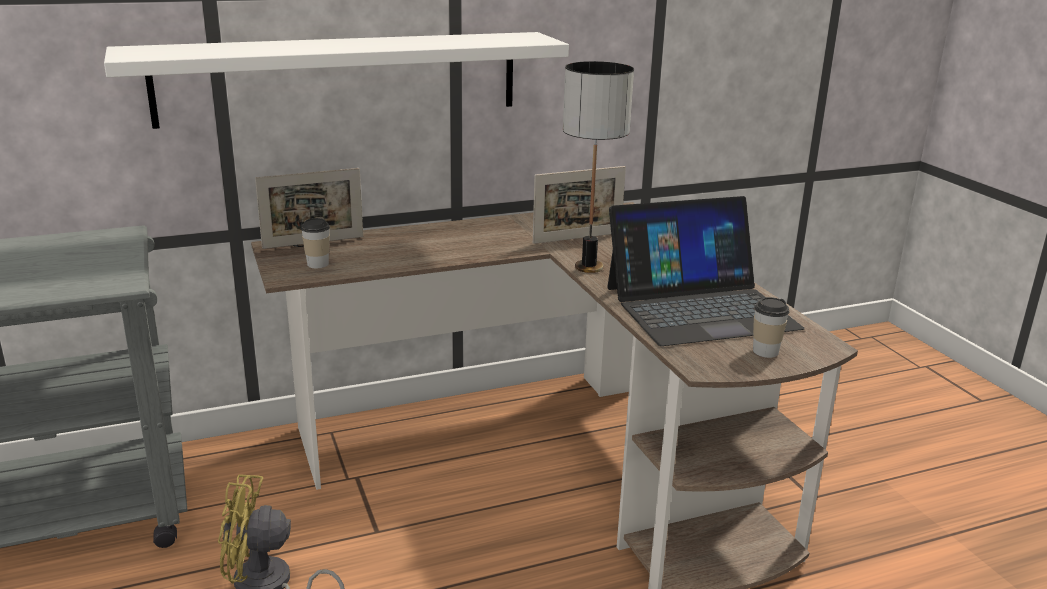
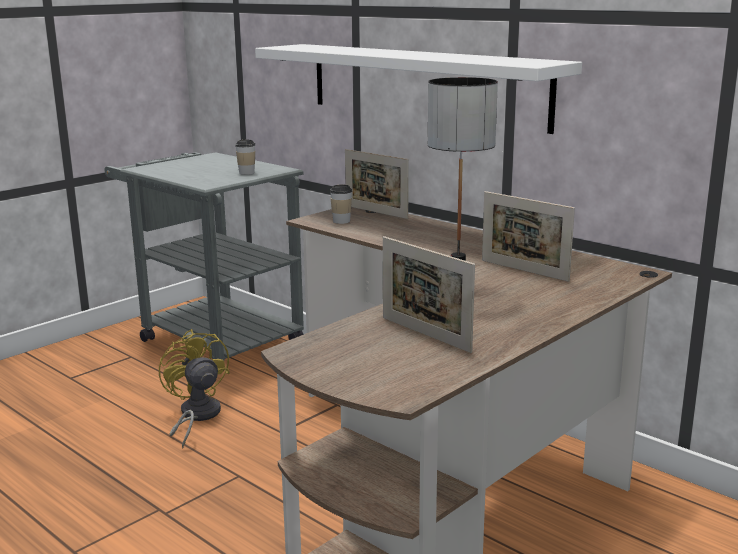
camera: 65 degrees right, 5 degrees down
(699, 307) = (425, 334): laptop -> picture frame
(765, 351) = (354, 371): cup -> cup (246, 172)

